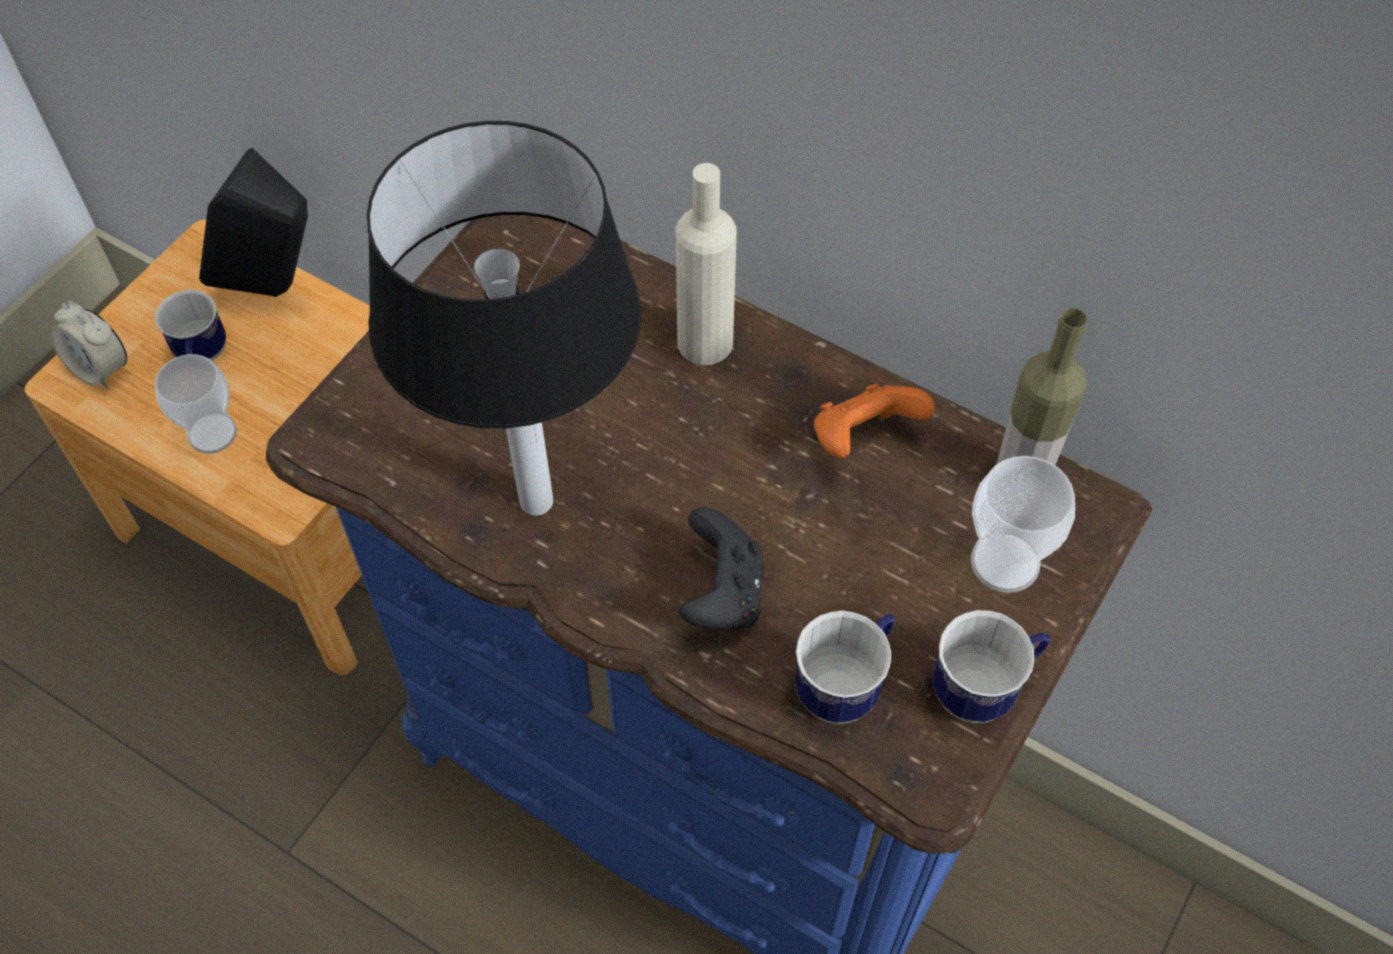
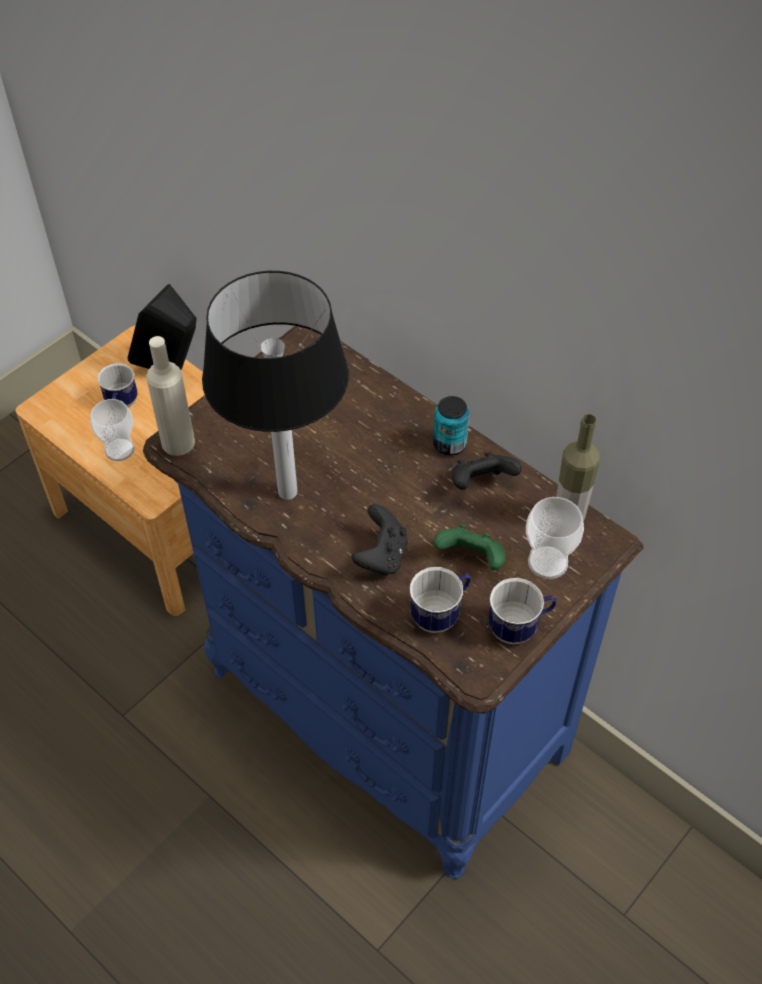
camera: 10 degrees right, 5 degrees down
(100, 369) = (61, 404): alarm clock -> none
(705, 342) = (401, 419): beige bottle -> beige bottle (178, 442)
(795, 375) = (449, 444): none -> can
(863, 438) = (481, 484): orange game controller -> black game controller
(876, 576) = (471, 559): none -> green game controller

